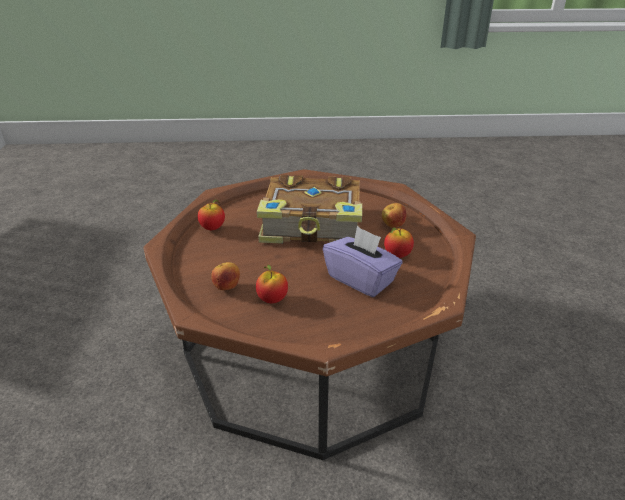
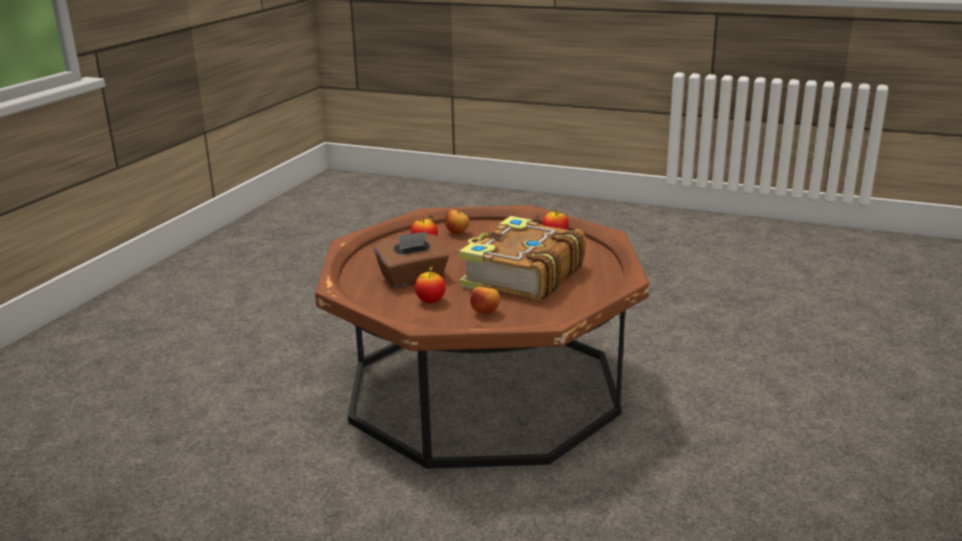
camera: 115 degrees right, 10 degrees down
(361, 279) = (413, 278): purple tissue box -> brown tissue box

